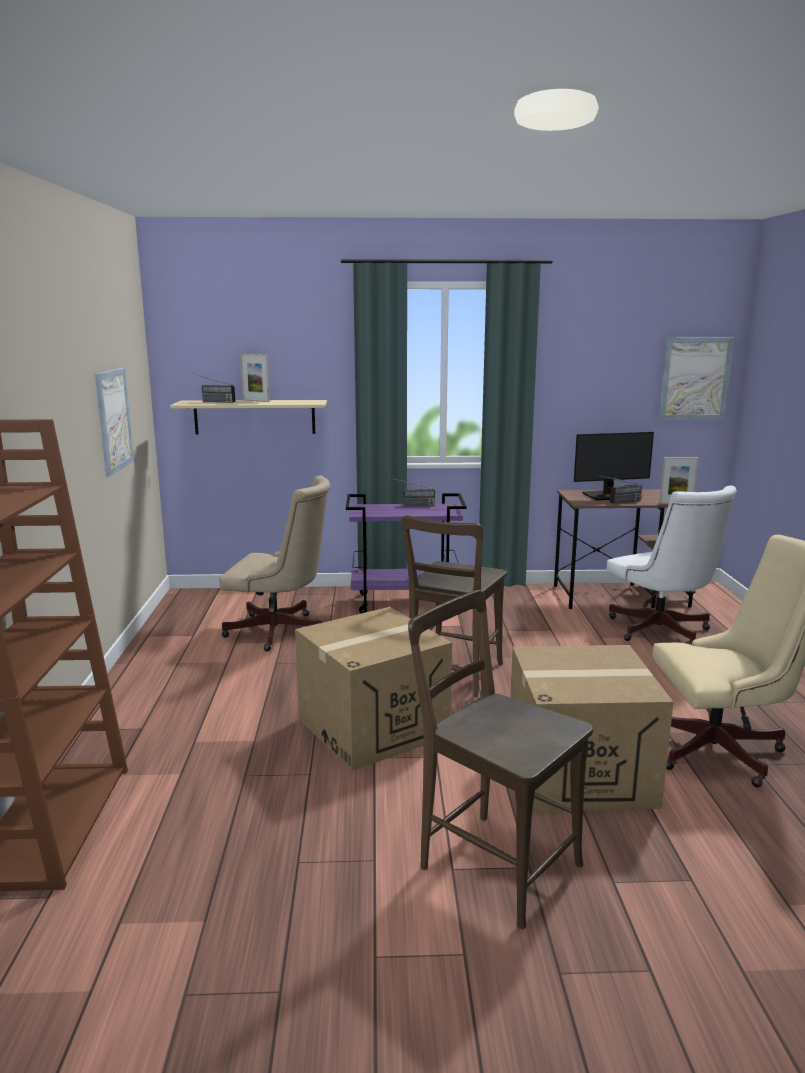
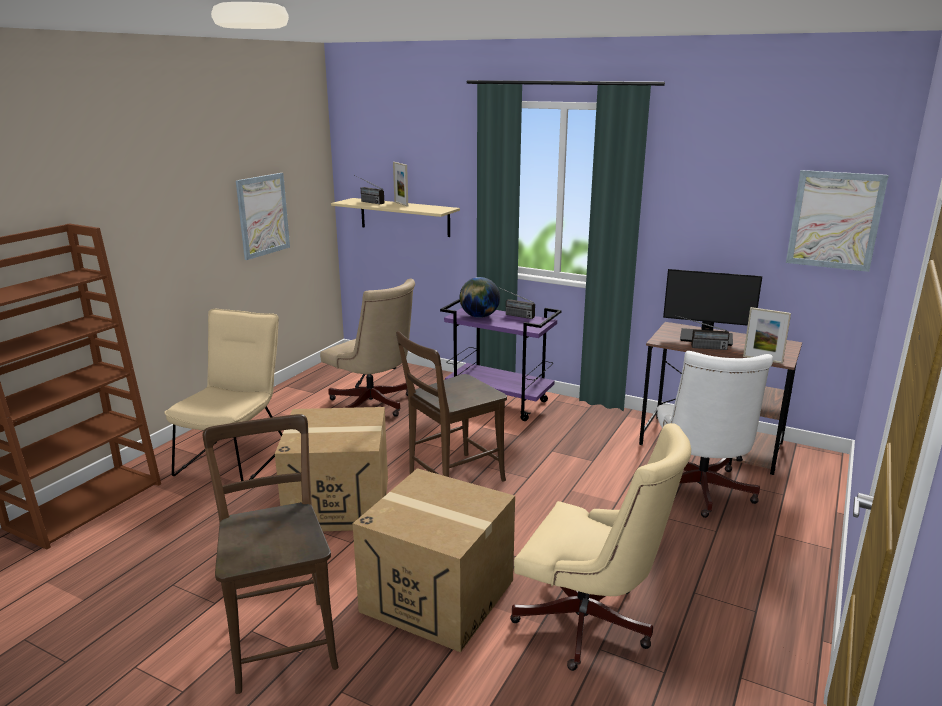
camera: 30 degrees right, 5 degrees up
(188, 717) = (236, 456): none -> beige chair
(382, 511) = (479, 316): none -> globe

